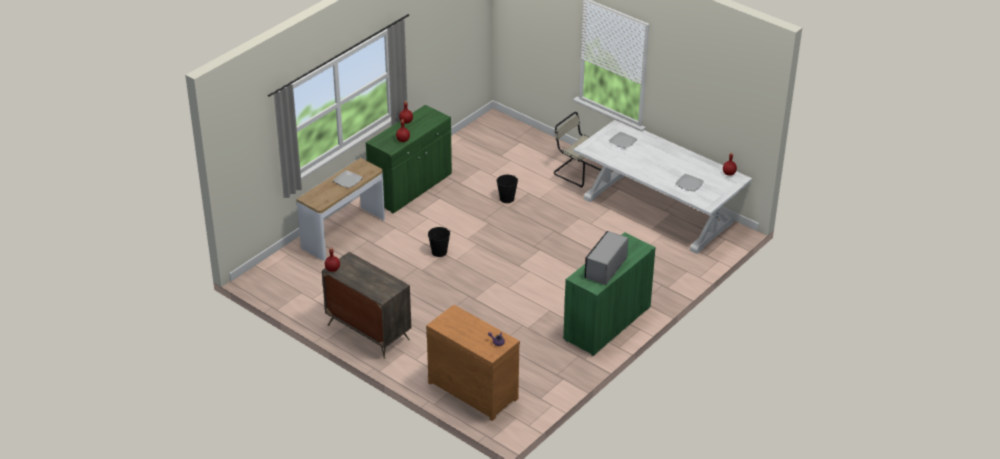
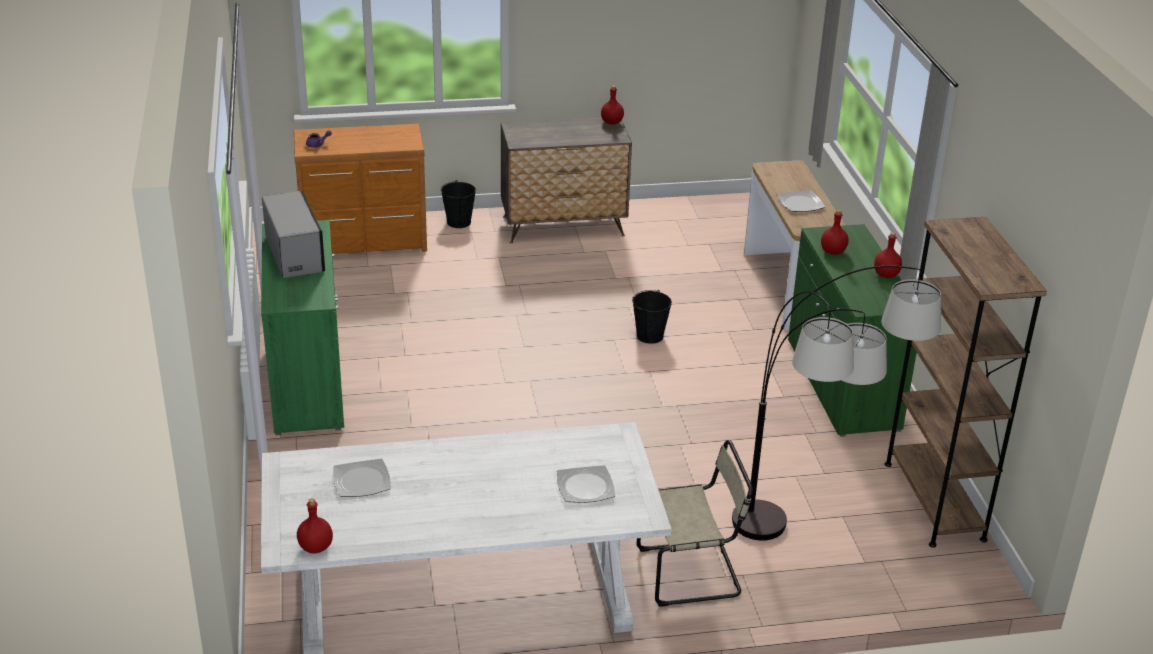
camera: 130 degrees right, 5 degrees down
(463, 141) = (934, 501): none -> brown bookcase
(506, 198) = (705, 455): black bucket -> black bucket (459, 222)
(536, 153) = (806, 559): none -> floor lamp

